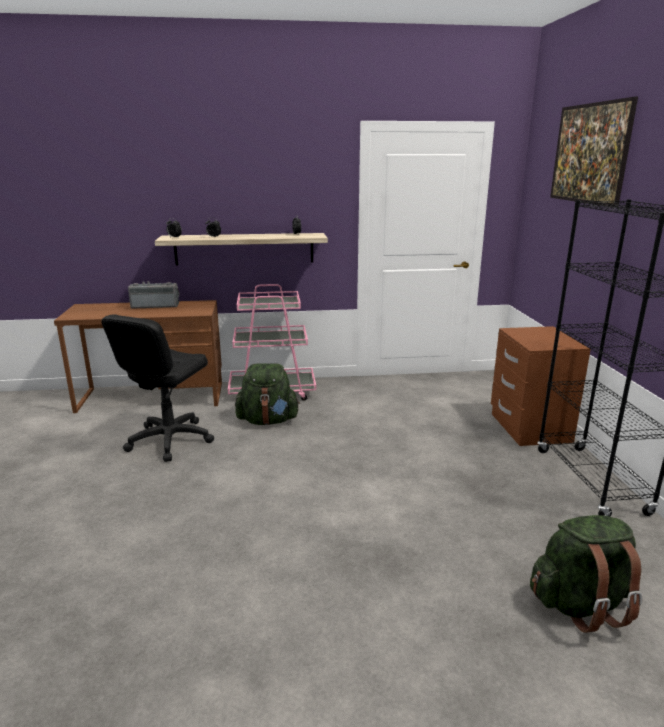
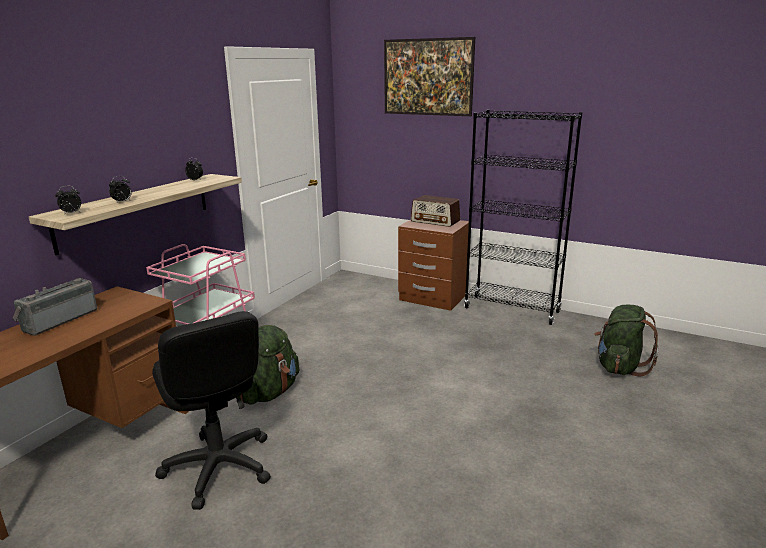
camera: 55 degrees left, 0 degrees up
(549, 336) = (435, 221): none -> radio

